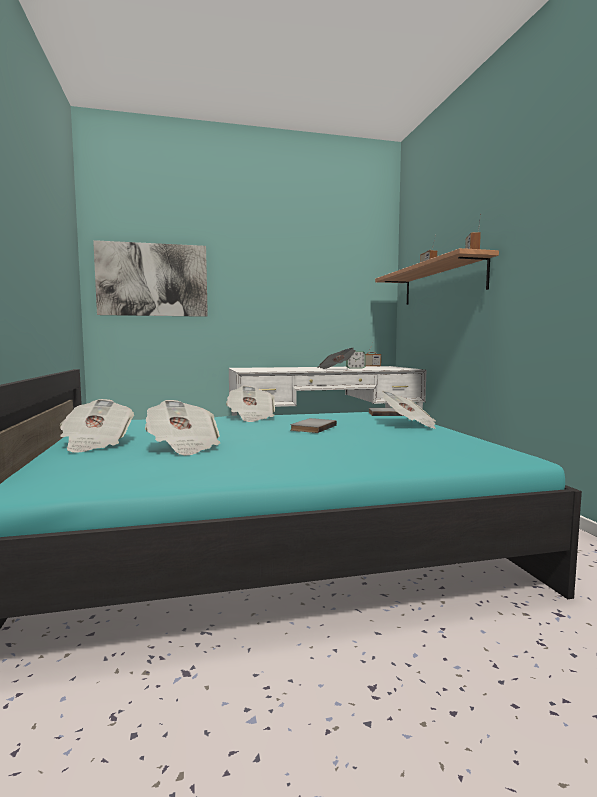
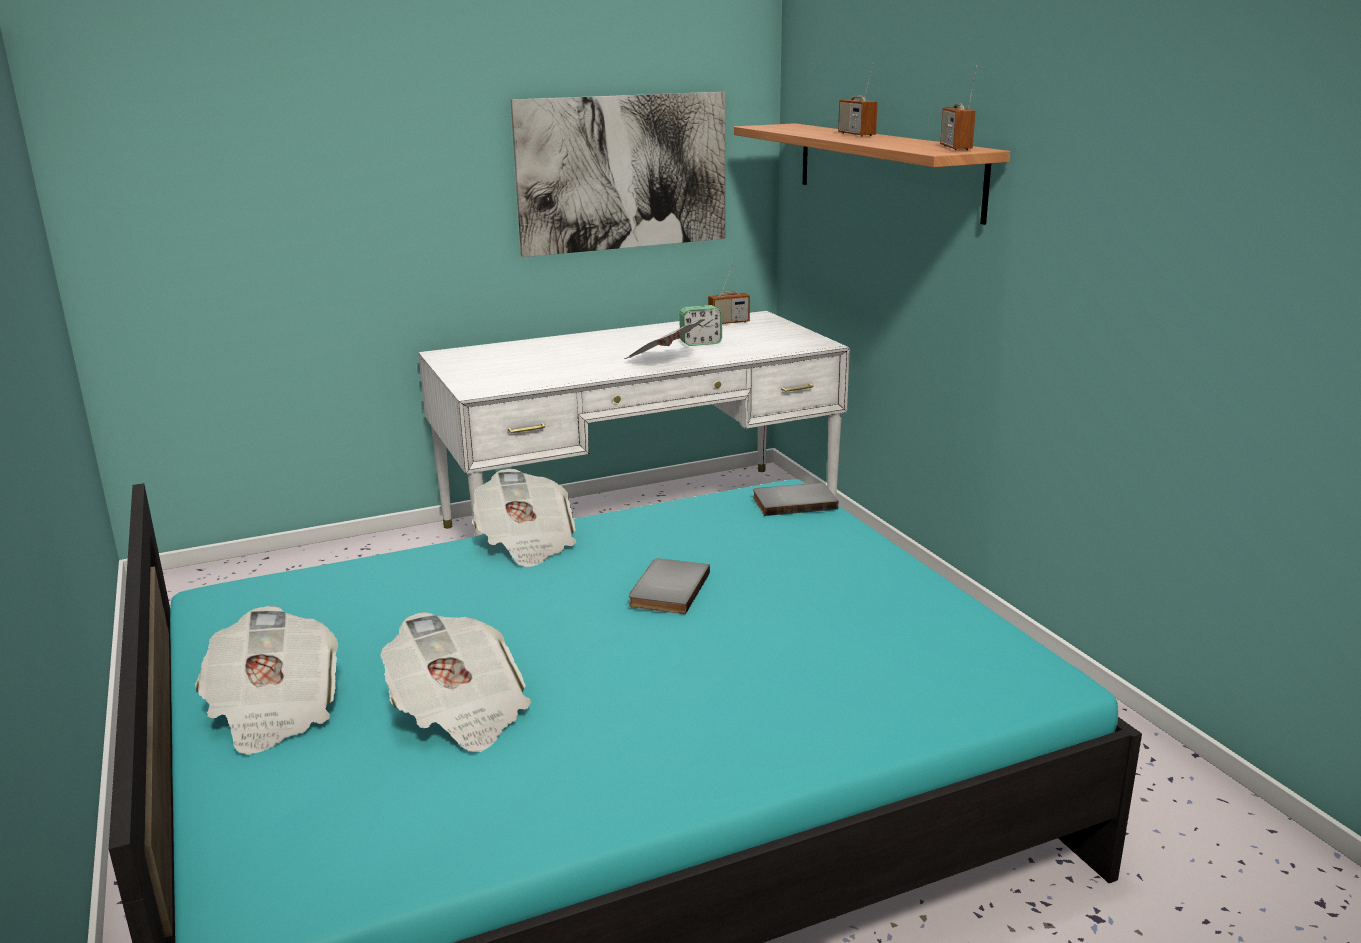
camera: 10 degrees left, 15 degrees up
(152, 280) = (217, 165): picture -> picture (623, 172)
(409, 425) = (843, 553): newspaper -> none

